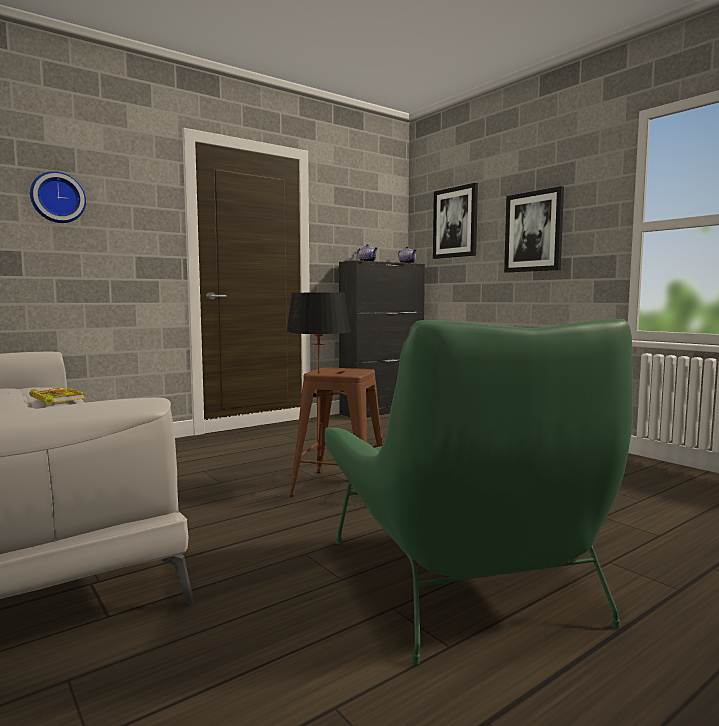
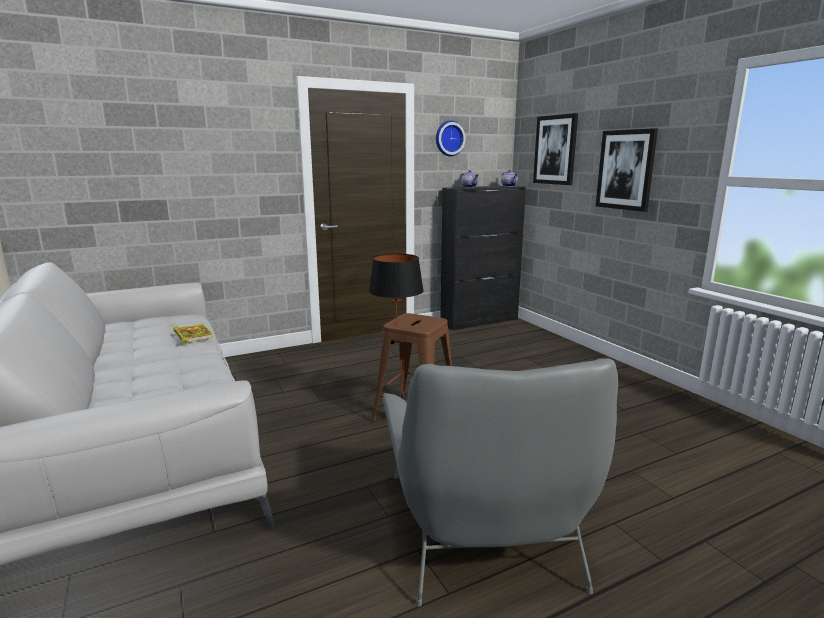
camera: 10 degrees right, 10 degrees up
(57, 198) = (192, 152): wall clock -> wall clock (449, 138)
(462, 578) = (482, 526): green armchair -> grey armchair

